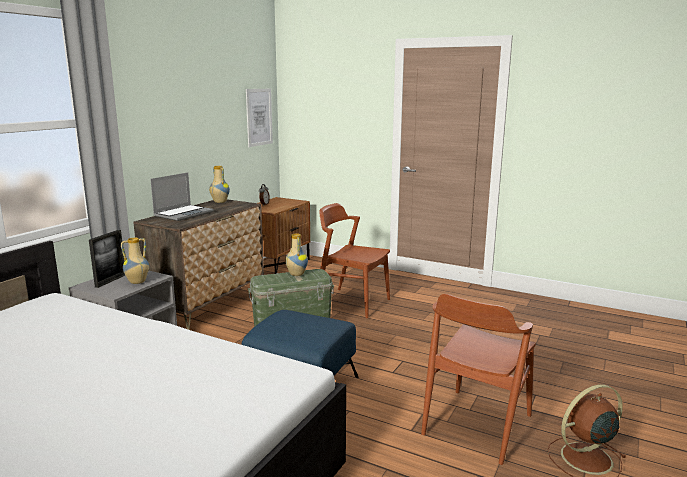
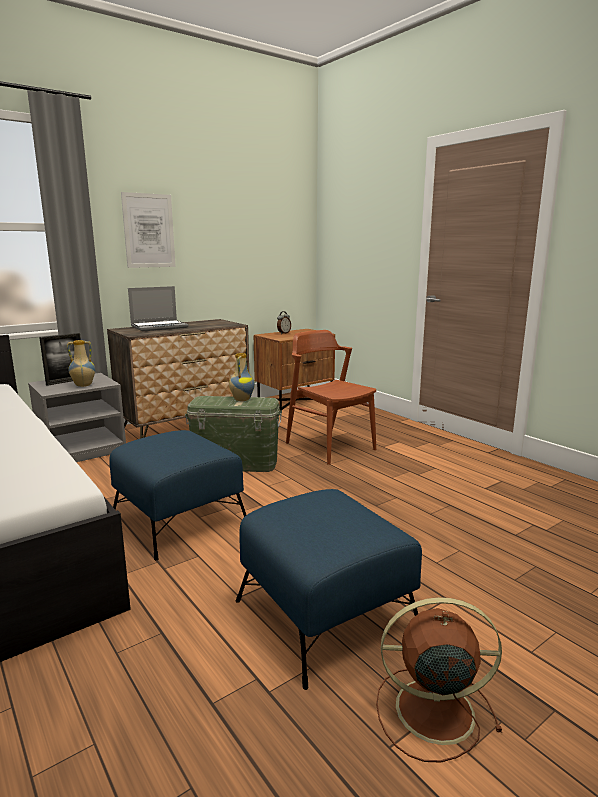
camera: 25 degrees right, 0 degrees up
(219, 202) = (212, 321): vase -> none
(259, 117) = (289, 240): picture -> picture (149, 231)
(477, 424) = (325, 613): brown chair -> blue ottoman

